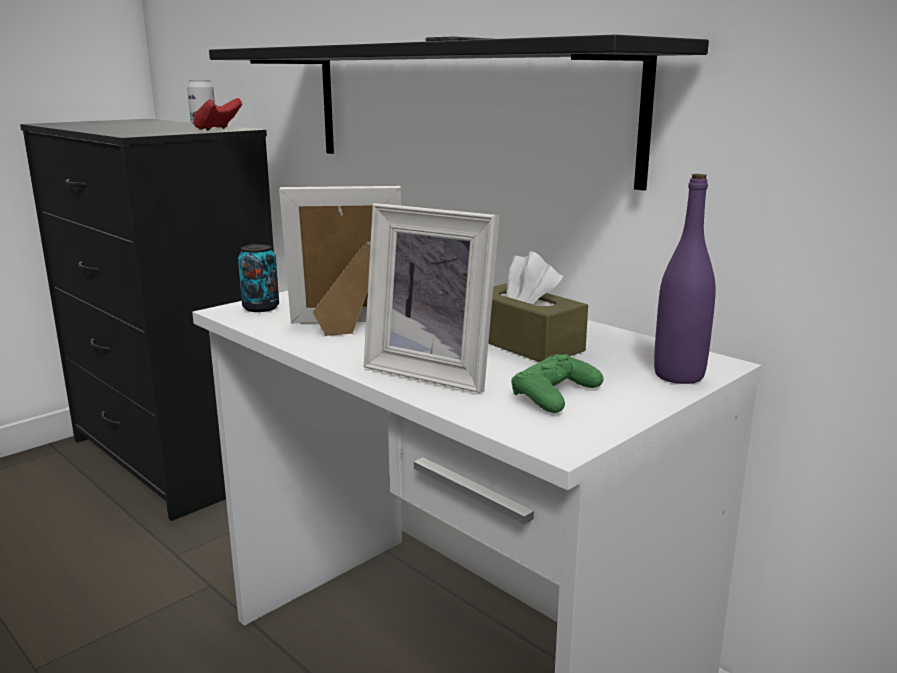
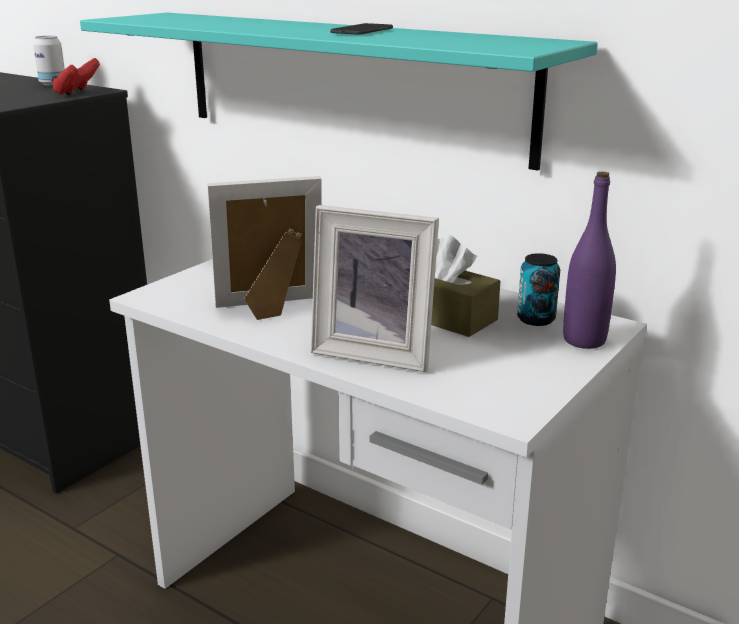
camera: 10 degrees left, 5 degrees up
(261, 307) = (176, 290): can -> can (536, 319)
(458, 108) = (348, 83): black shelf -> turquoise shelf
(555, 394) = (489, 368): green game controller -> none

